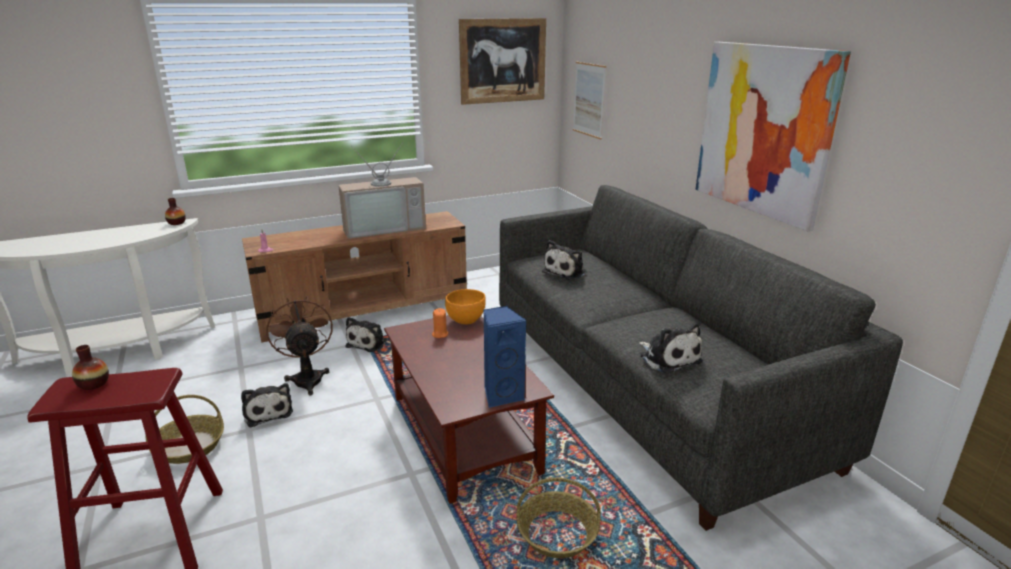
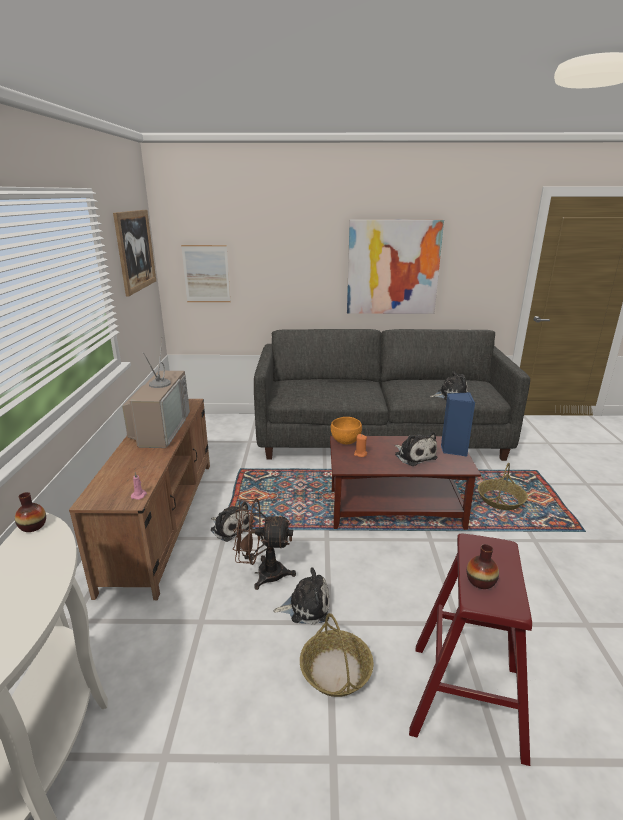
camera: 65 degrees left, 0 degrees up
(566, 271) = (317, 391): plush toy -> plush toy (414, 456)

